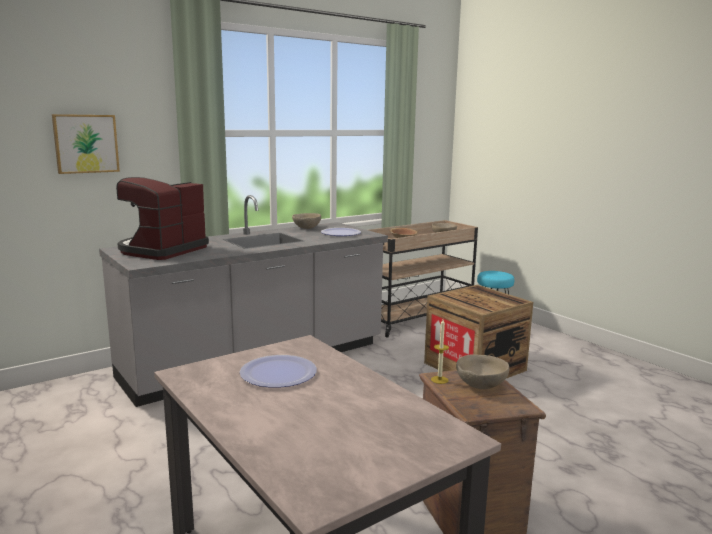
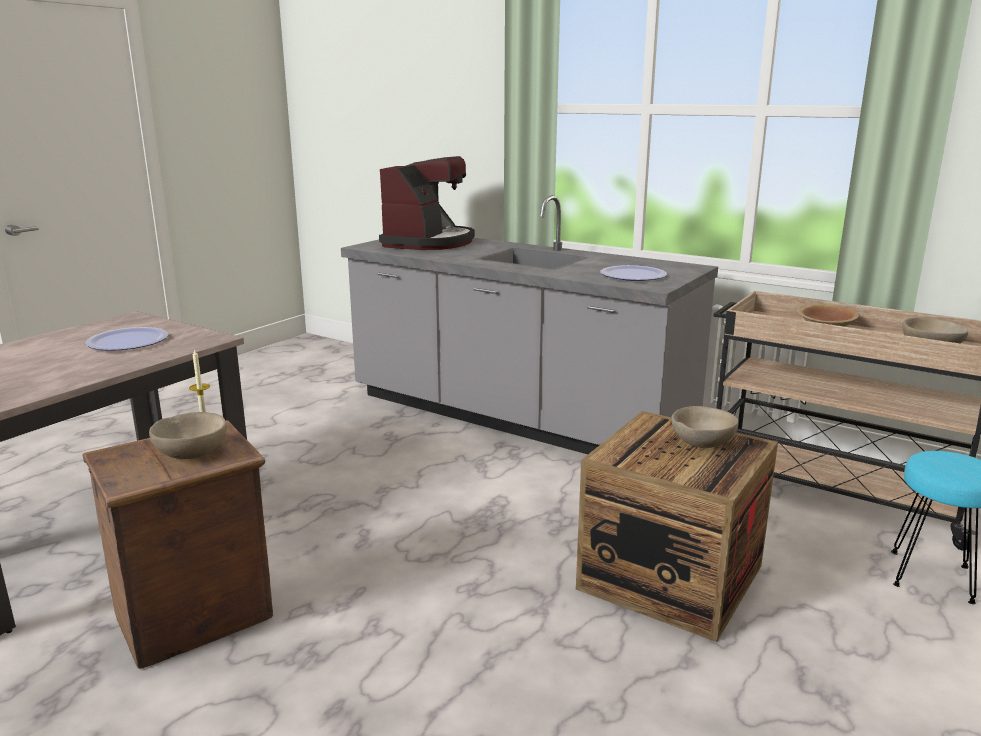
camera: 70 degrees right, 5 degrees up
(86, 143) = (434, 117): picture -> none
(162, 250) = (429, 242): coffee machine -> coffee machine turned 105 degrees clockwise
(306, 228) = (640, 261): beige bowl -> beige bowl (702, 443)

